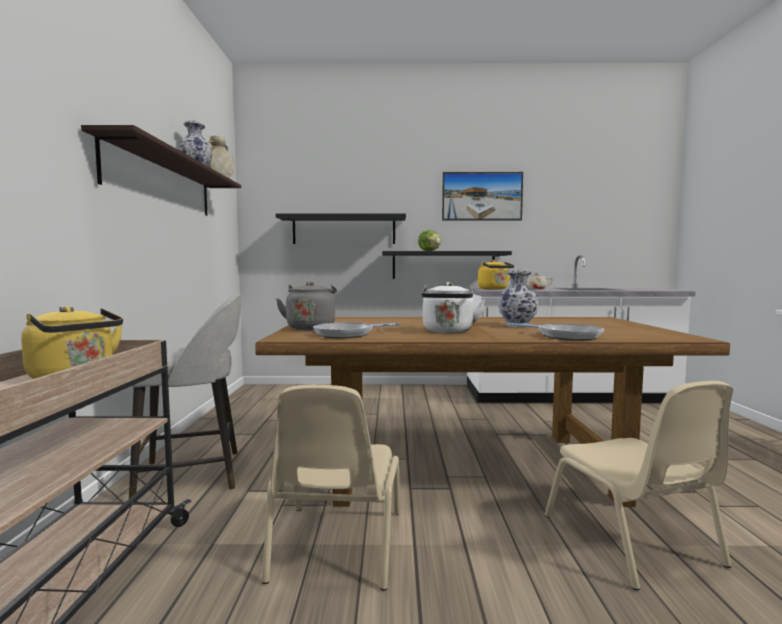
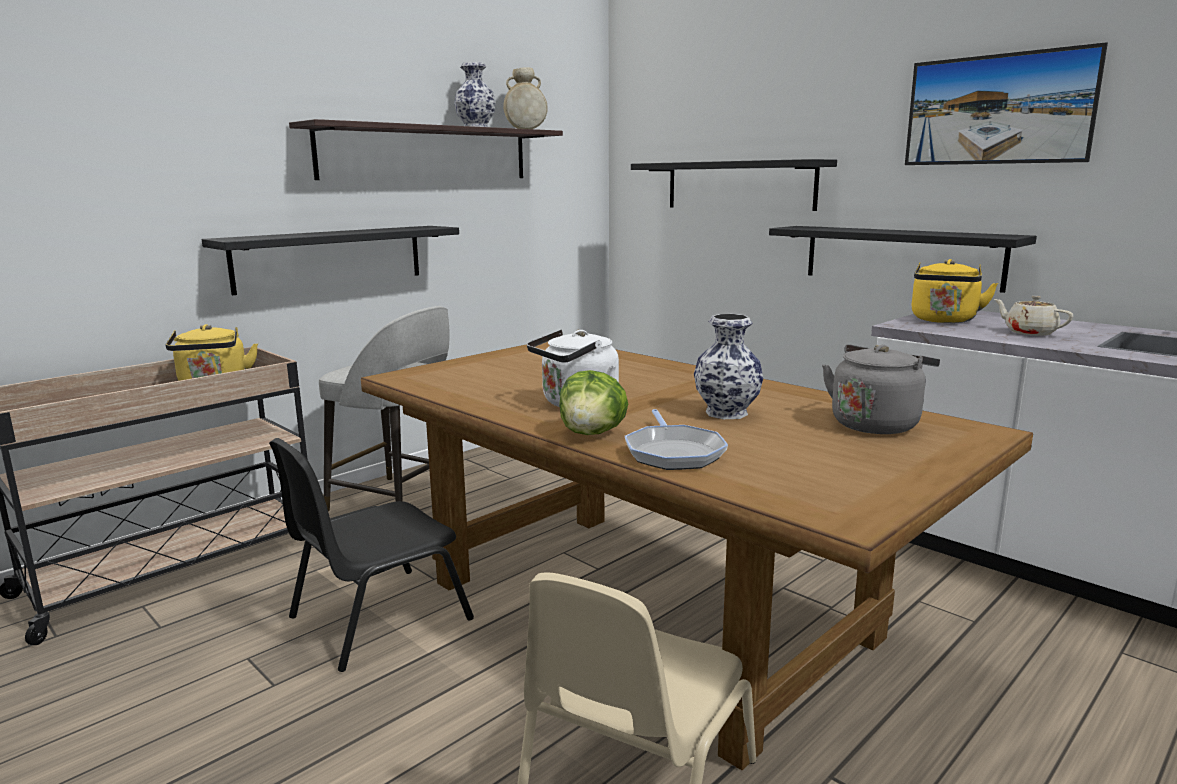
camera: 45 degrees right, 10 degrees up
(107, 258) = (330, 258): none -> black shelf
(311, 328) = (480, 363): grey kettle -> grey kettle (876, 424)
(336, 546) = (376, 618): beige chair -> black chair
(347, 334) = (464, 383): frying pan -> none
(430, 251) = (860, 230): lettuce -> lettuce (593, 433)

